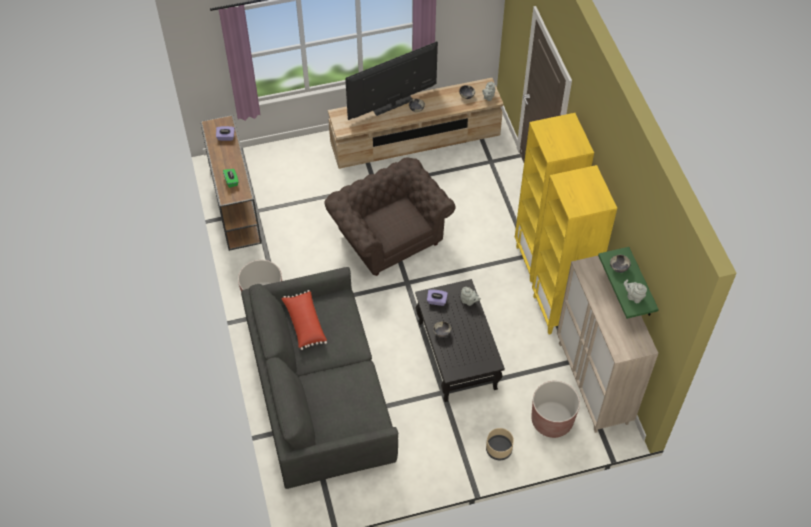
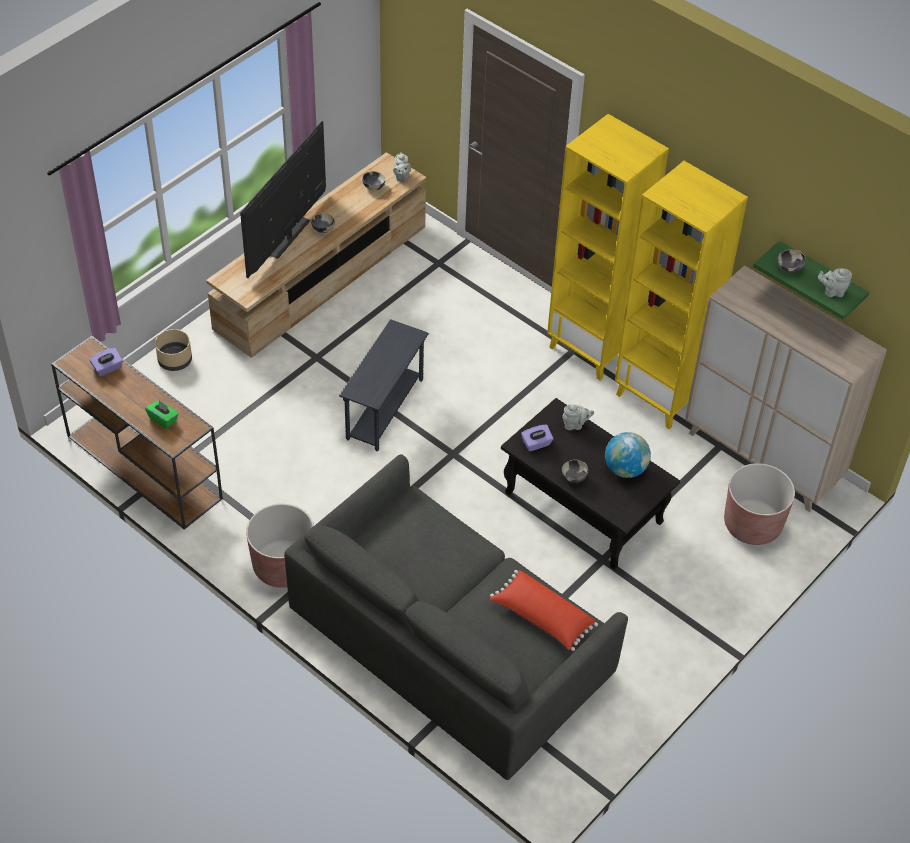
camera: 35 degrees left, 5 degrees down
(304, 324) = (392, 555): red pillow -> red pillow (542, 618)
(389, 236) = (384, 409): brown armchair -> grey side table
(477, 344) = (625, 469): none -> globe
(499, 449) = (720, 589): beige planter -> beige planter (175, 360)

